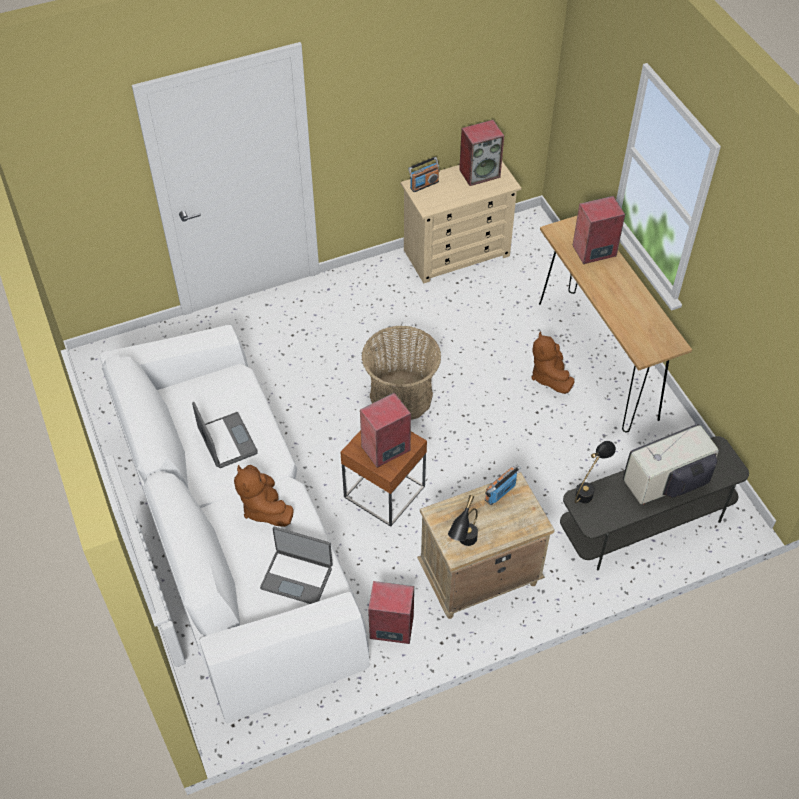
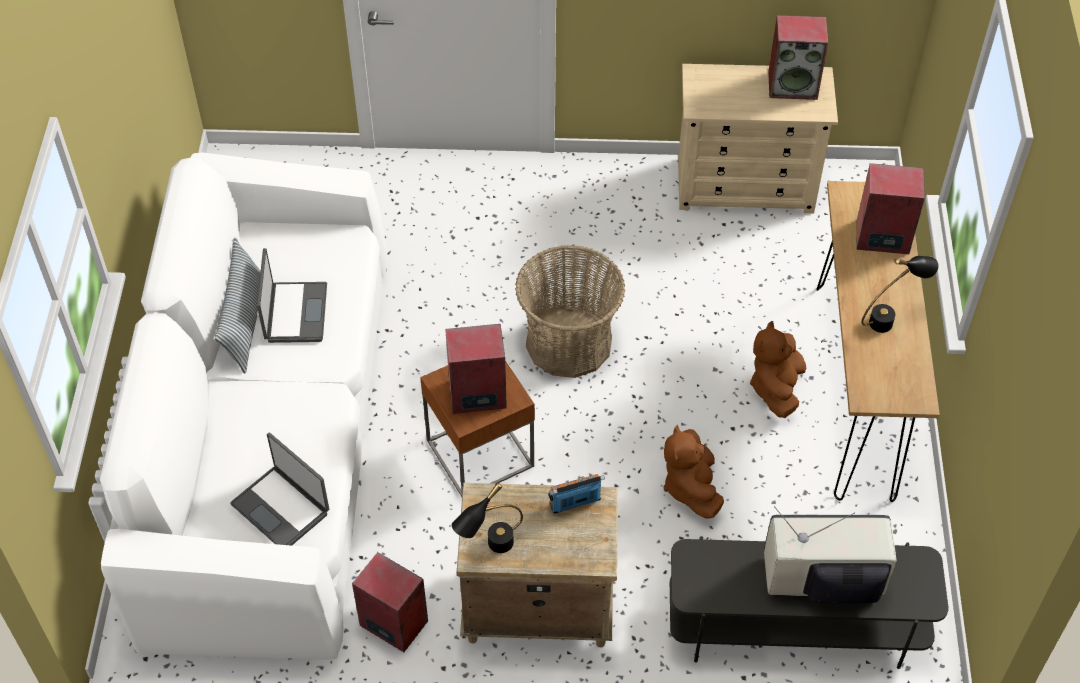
camera: 25 degrees right, 0 degrees up
(193, 461) = (244, 322): none -> pillow
(264, 508) = (292, 410): brown plush toy -> brown plush toy (691, 487)
(424, 184) = (710, 77): radio -> none
(589, 490) = (712, 548): black table lamp -> black table lamp (890, 319)

